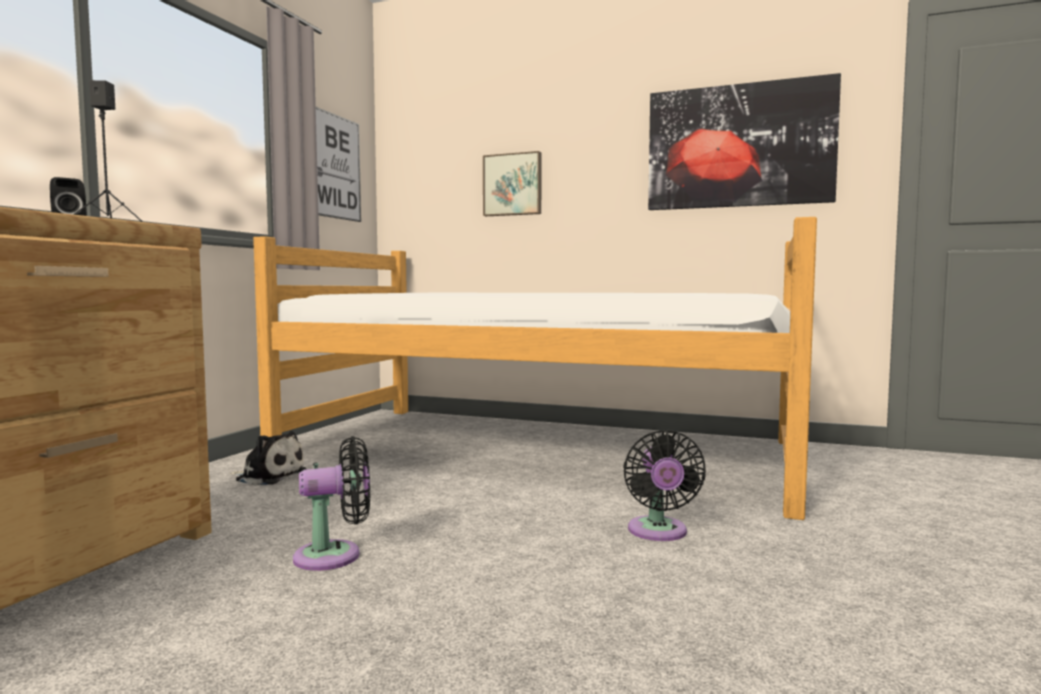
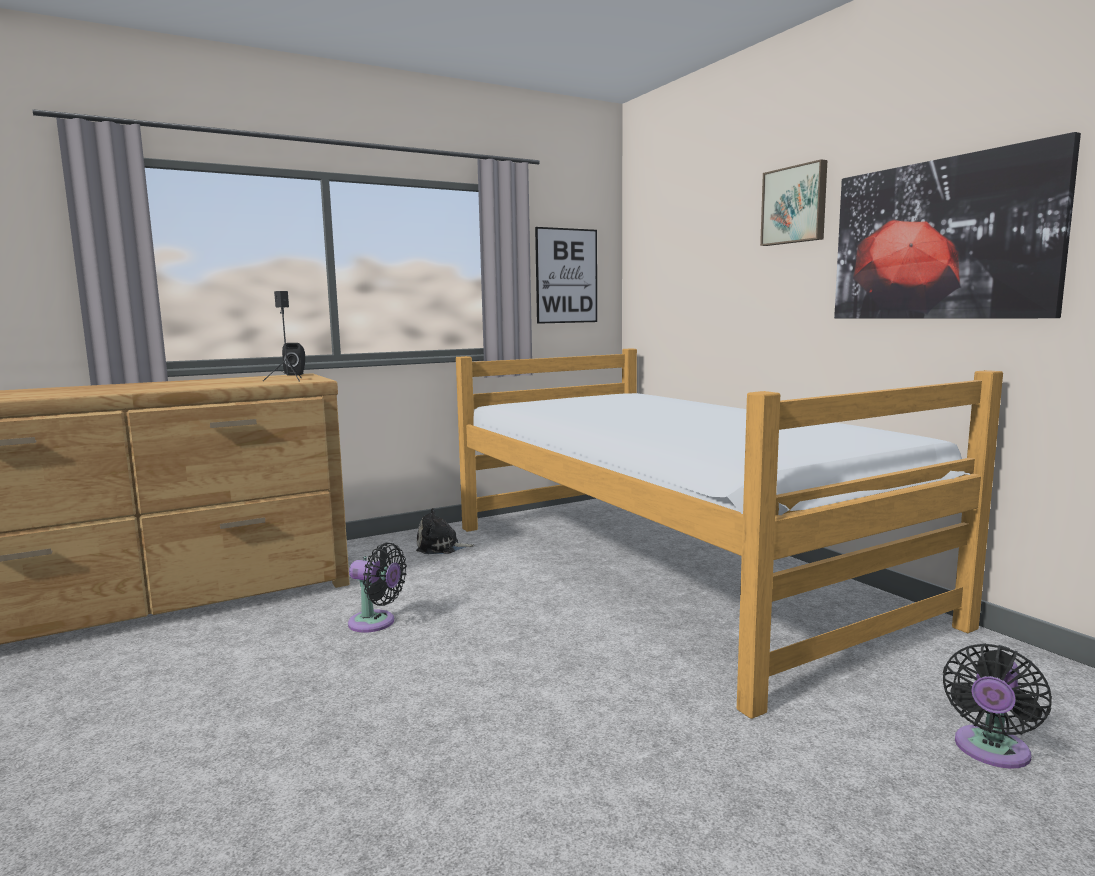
camera: 40 degrees right, 5 degrees up
(268, 476) = (441, 547): plush toy -> plush toy turned 120 degrees clockwise
(513, 185) = (719, 285): picture -> picture (795, 205)
(658, 532) = (595, 681): black fan -> black fan (990, 751)

